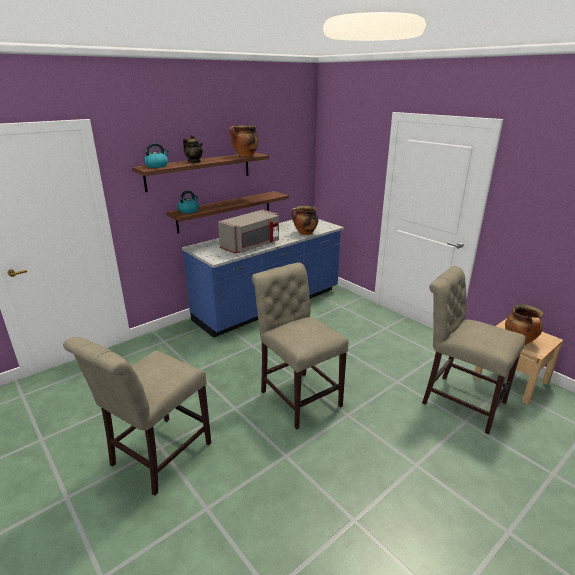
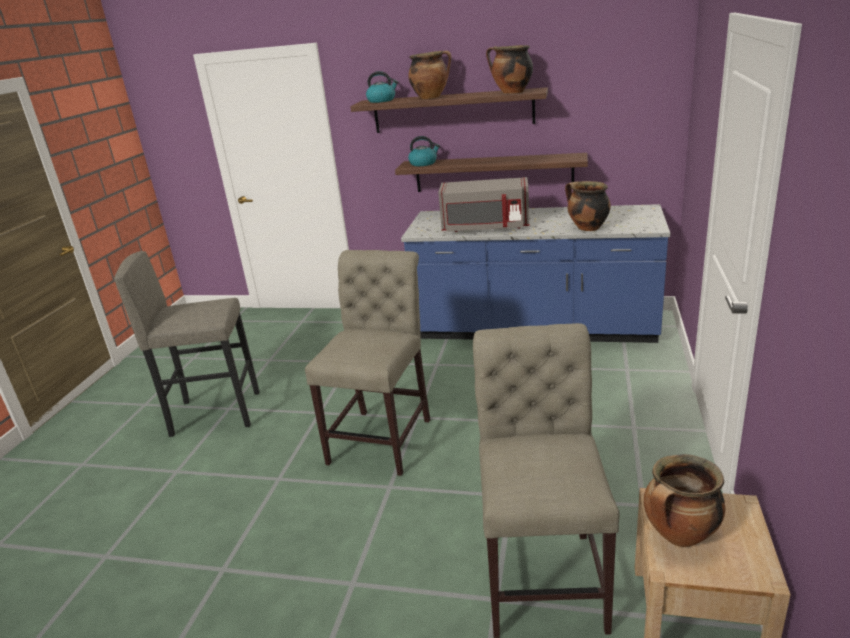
camera: 55 degrees right, 0 degrees up
(156, 457) = (216, 413): beige chair -> grey stool
(194, 162) = (431, 97): teapot -> cooking pot

